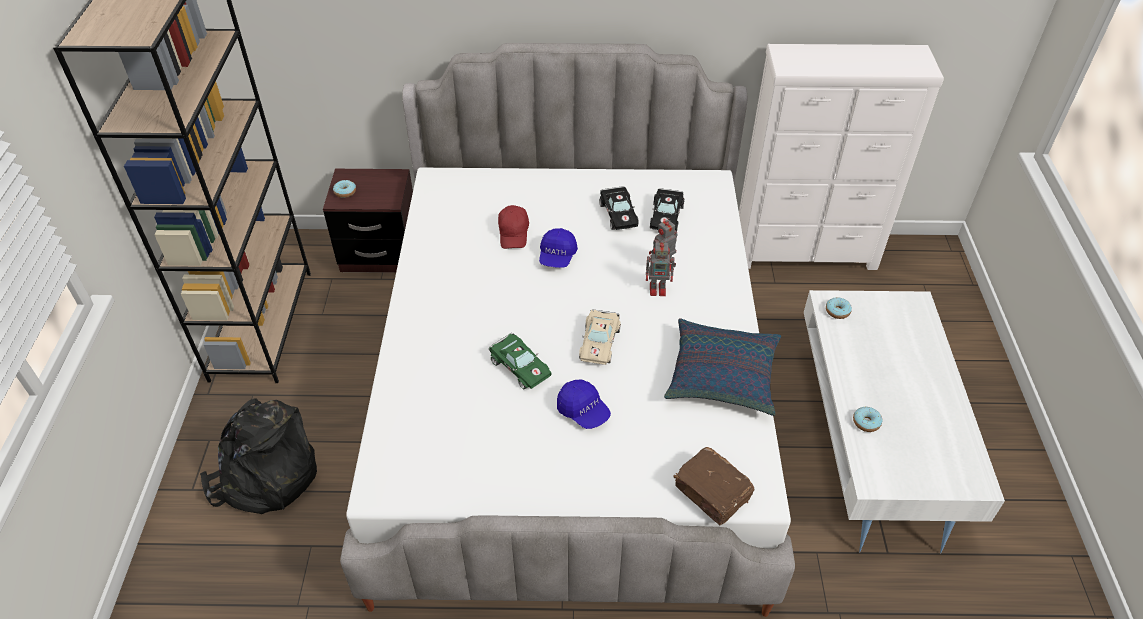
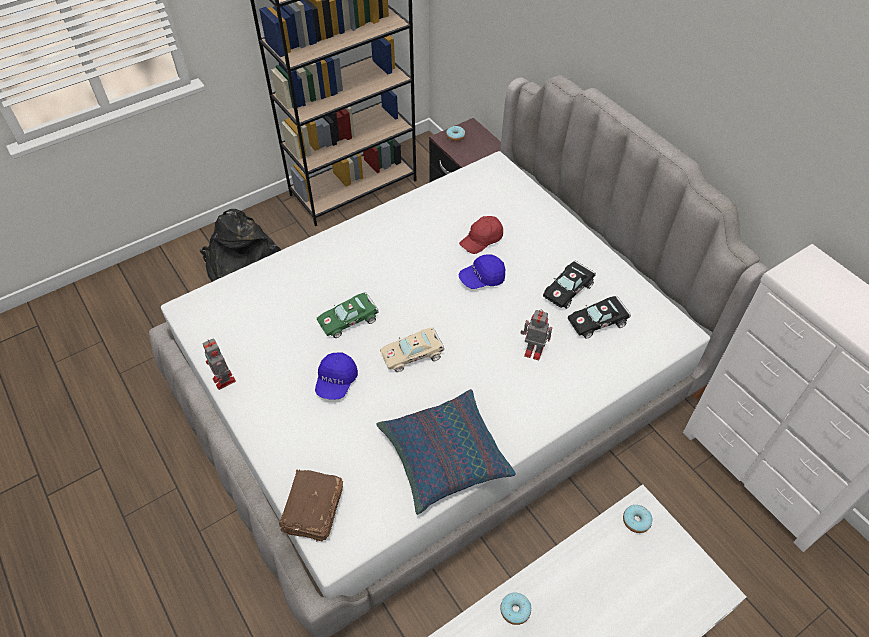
camera: 55 degrees right, 5 degrees up
(519, 366) = (350, 319): green toy car -> green toy car turned 45 degrees clockwise
(658, 289) = (506, 362): toy robot -> toy robot (224, 381)

